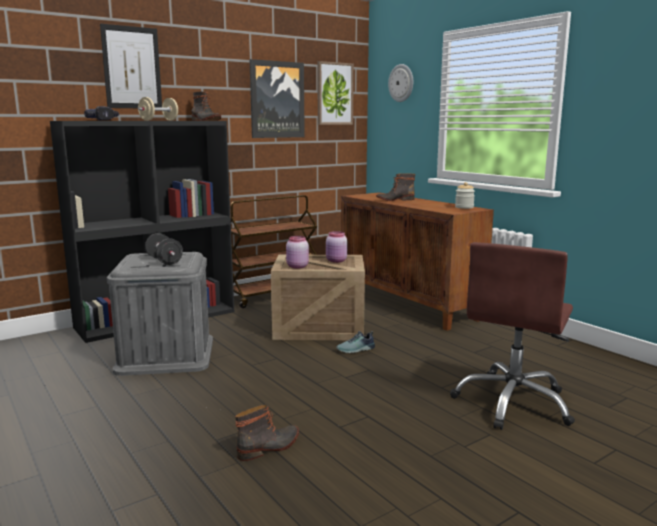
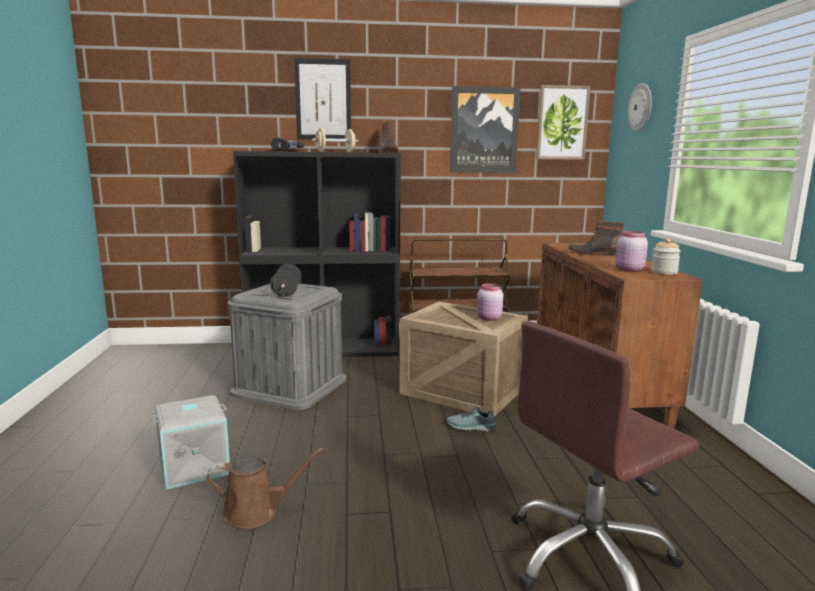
camera: 30 degrees right, 0 degrees up
(165, 434) = (195, 466): none -> grey storage box
(269, 447) = (256, 512): boot -> brown watering can
(297, 267) = (436, 318): pink jar -> pink jar (628, 270)

